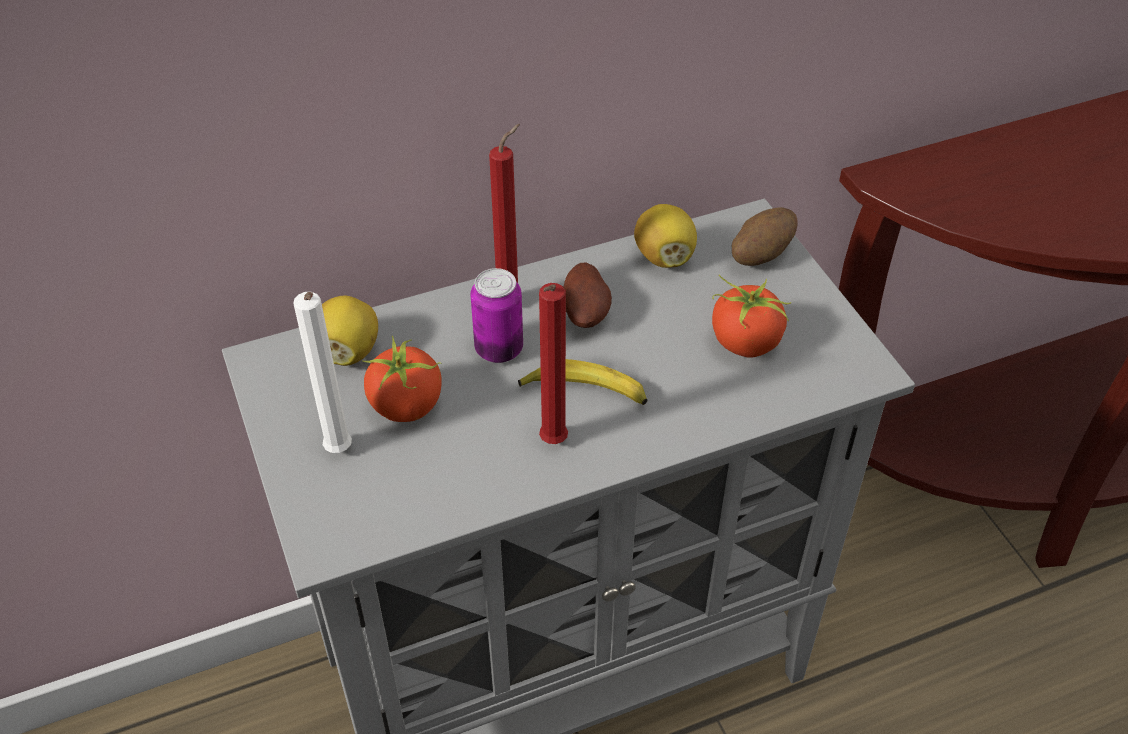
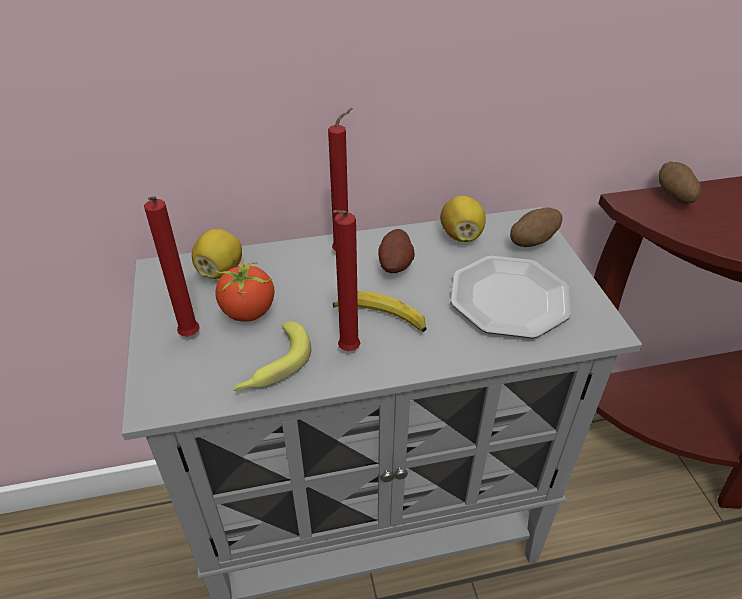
camera: 10 degrees right, 5 degrees down
(339, 453) = (189, 338): white candle -> red candle
(461, 477) = (272, 366): none -> banana
(499, 349) = (326, 282): can -> none
(744, 343) = (510, 299): tomato -> plate
(937, 163) = (673, 197): none -> potato

